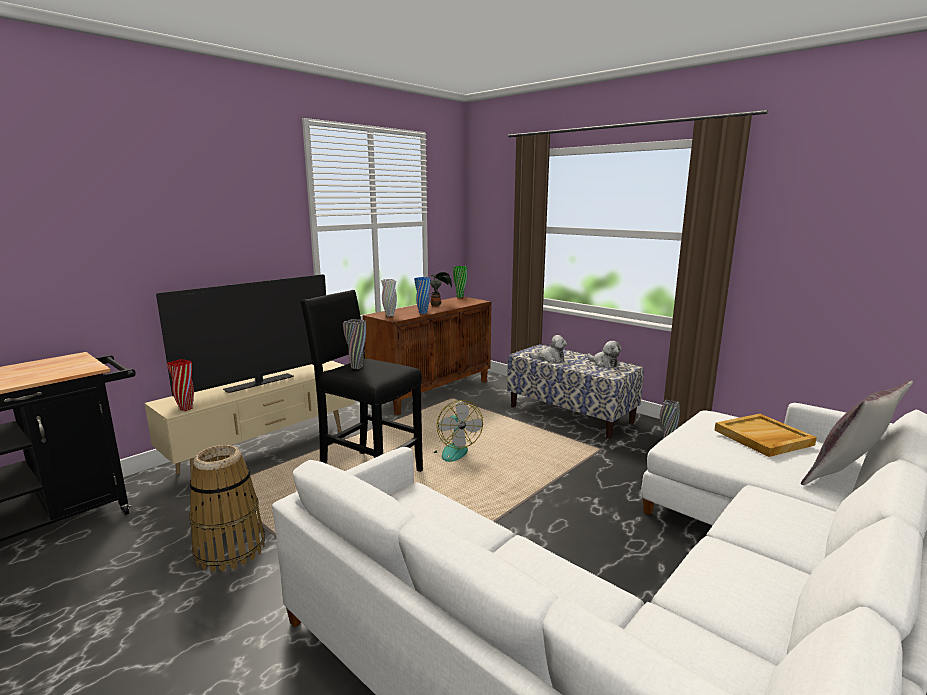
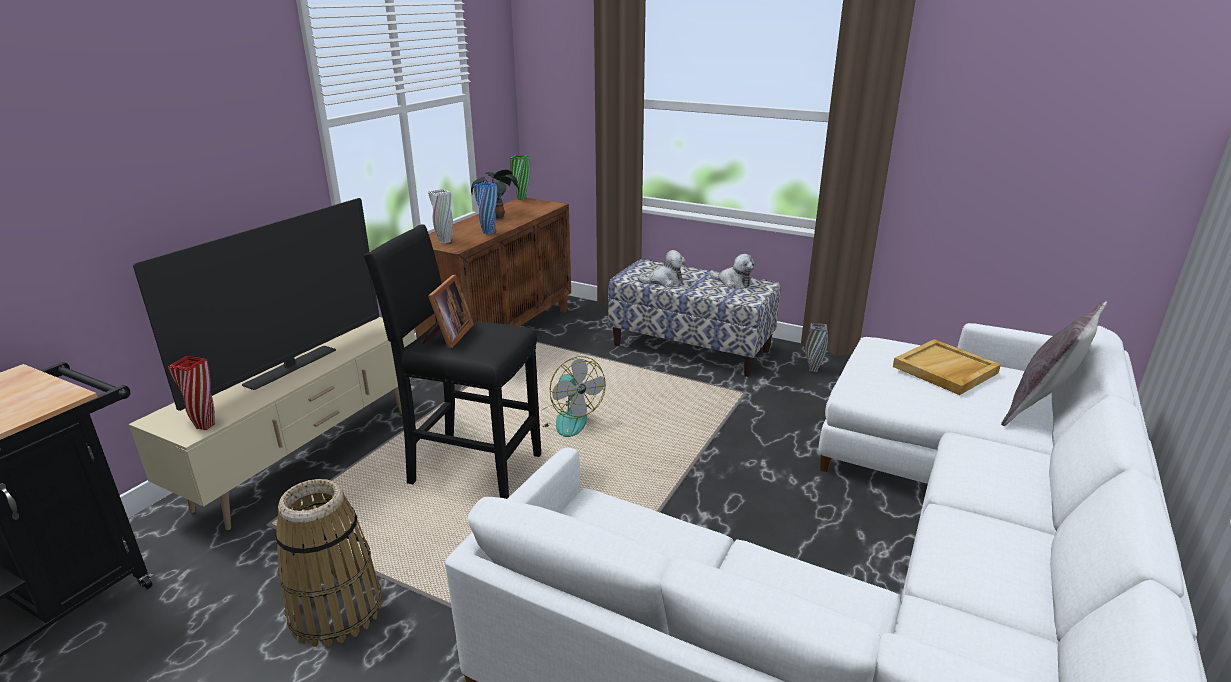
camera: 15 degrees left, 10 degrees up
(356, 367) = (449, 336): grey vase -> picture frame

